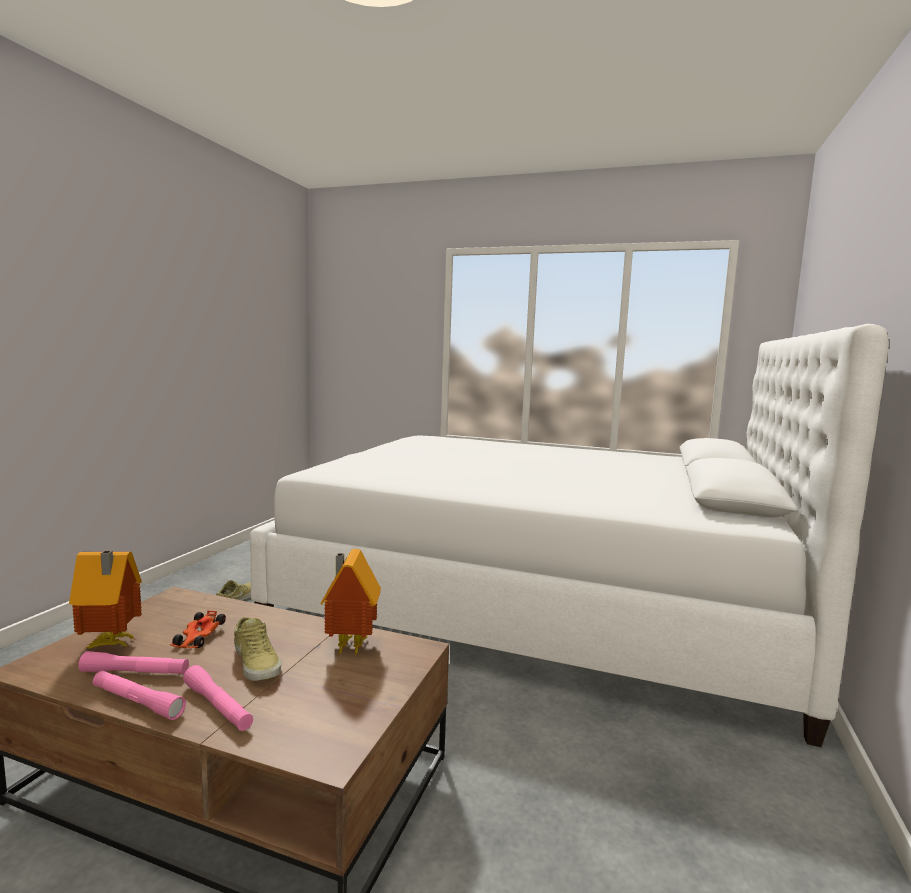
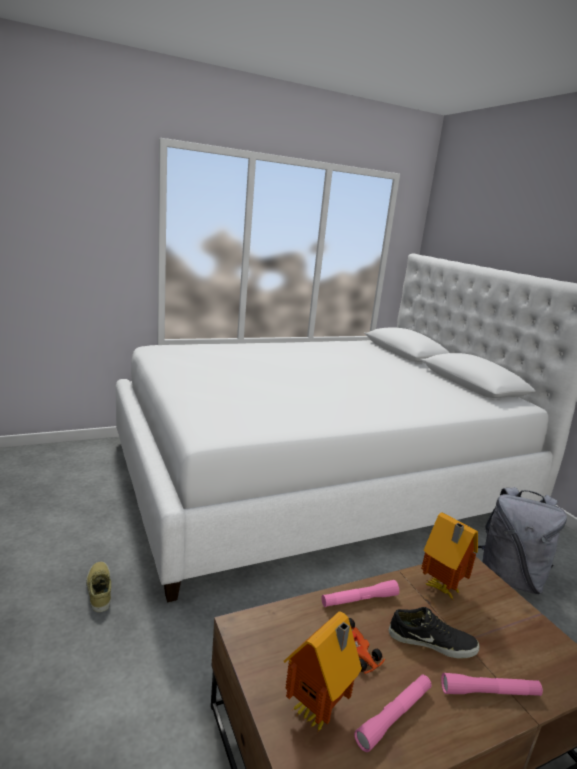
camera: 45 degrees left, 10 degrees up
(137, 702) = (452, 735): pink flashlight -> pink flashlight (359, 600)
(258, 662) = (431, 641): beige shoe -> black shoe
(611, 767) = (508, 578): none -> grey backpack

